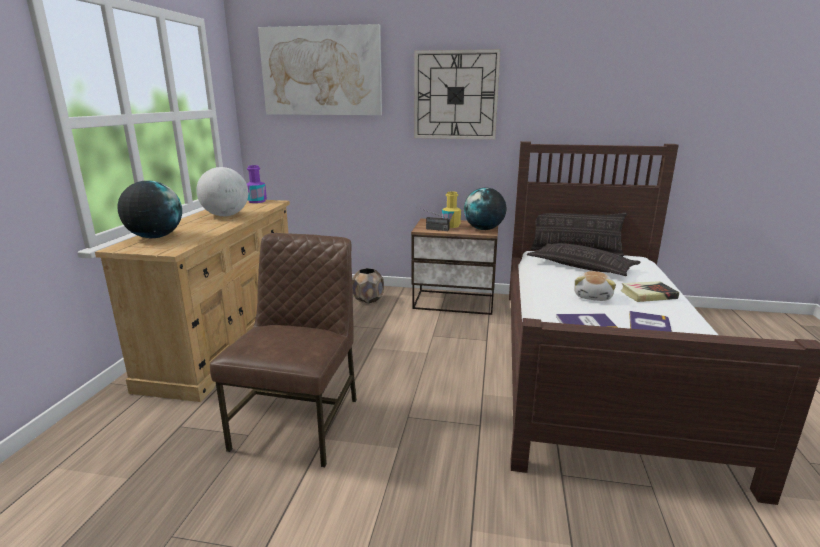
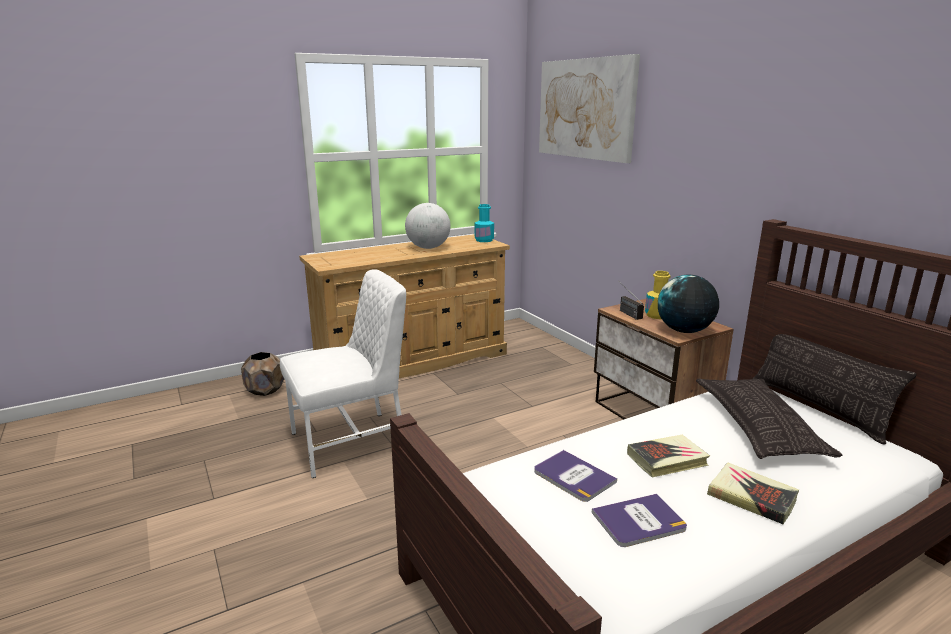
camera: 50 degrees right, 0 degrees up
(155, 237) = (347, 254): globe -> none
(257, 201) = (484, 240): purple bottle -> turquoise bottle
(300, 422) = (351, 442): brown chair -> white chair
(368, 300) = (571, 375): brown planter -> brown planter (265, 391)
(455, 95) = (706, 145): wall clock -> none
(593, 296) = (667, 460): plush toy -> book

